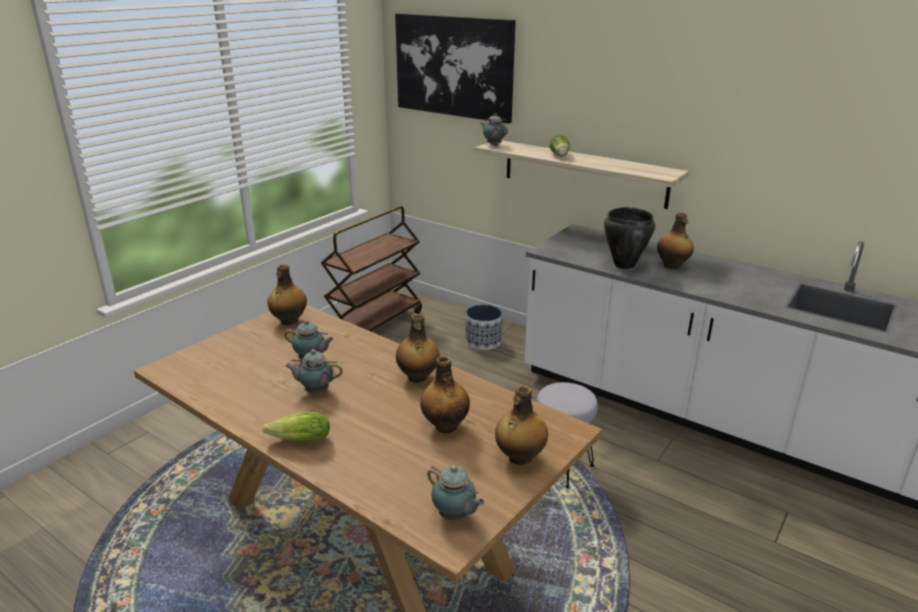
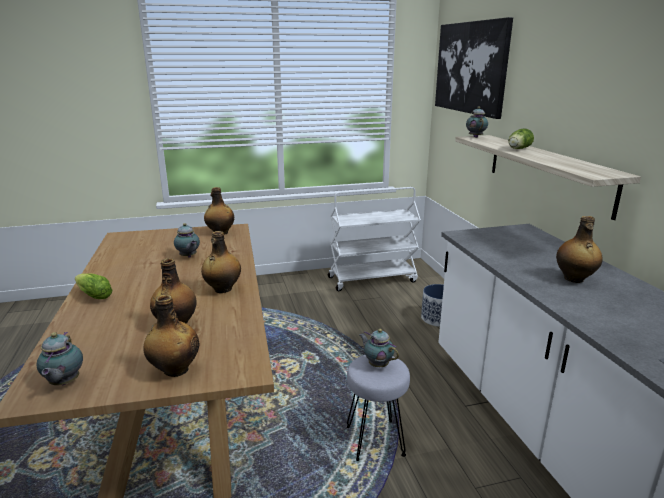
camera: 40 degrees right, 5 degrees down
(315, 391) = (155, 274): teapot -> teapot (377, 364)
(375, 324) = (372, 279): brown cart -> white cart
(624, 265) = (518, 264): black cooking pot -> none

